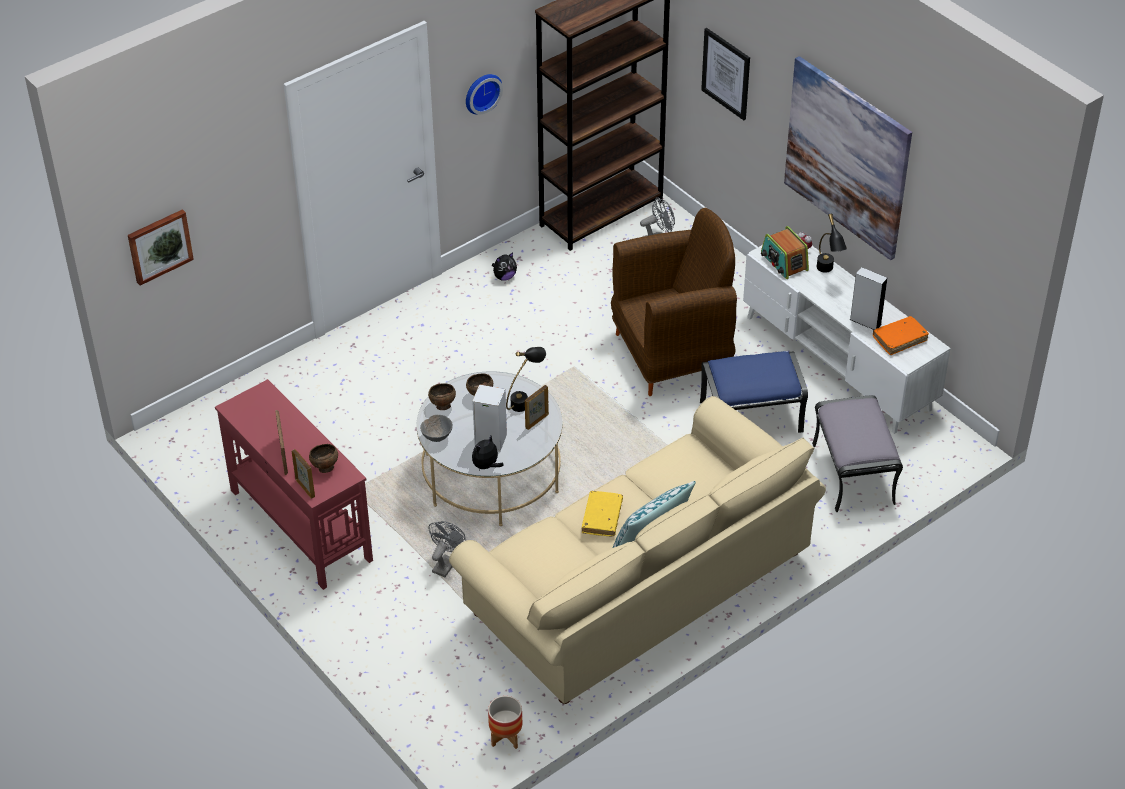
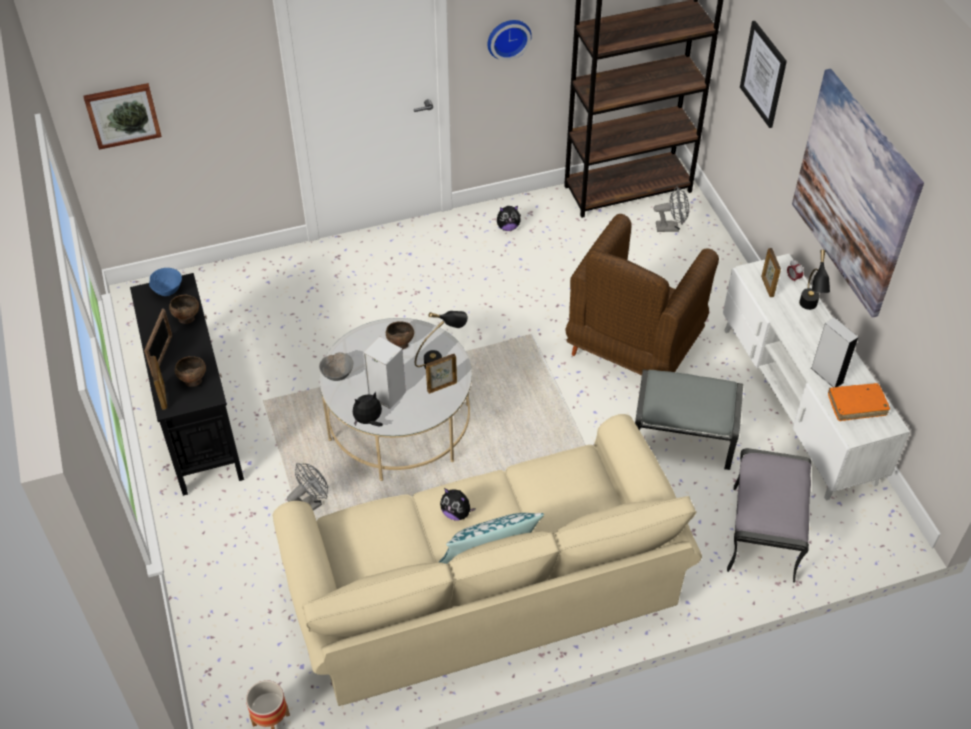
camera: 20 degrees right, 5 degrees up
(253, 400) = (167, 290): none -> blue bowl
(300, 524) = (198, 421): red console table -> black console table
(442, 406) = (359, 344): brown bowl -> brown bowl (186, 318)
(602, 518) = (456, 513): yellow book -> plush toy
(672, 354) = (632, 349): brown armchair -> brown armchair turned 120 degrees clockwise
(751, 416) = (683, 437): blue ottoman -> grey ottoman
(784, 262) = (767, 286): radio -> picture frame

